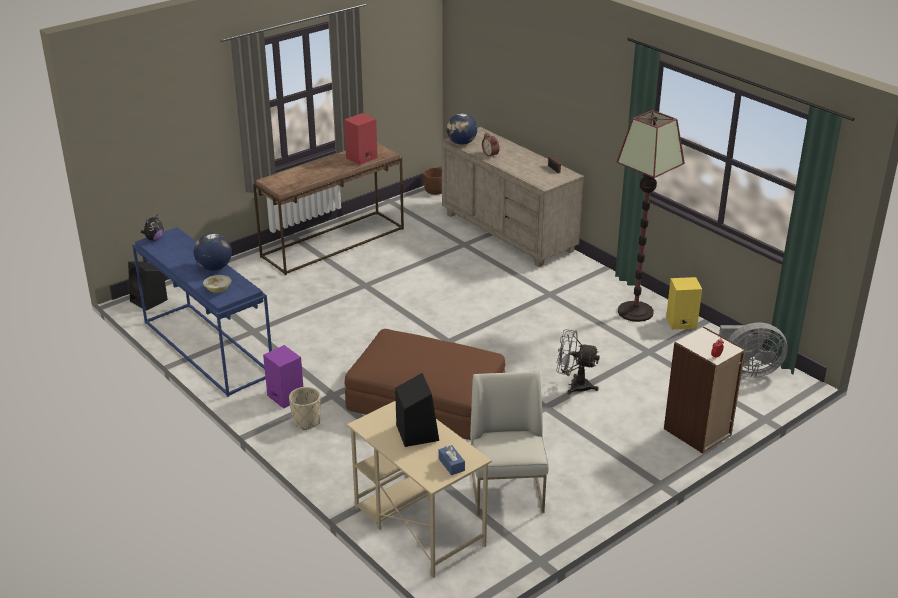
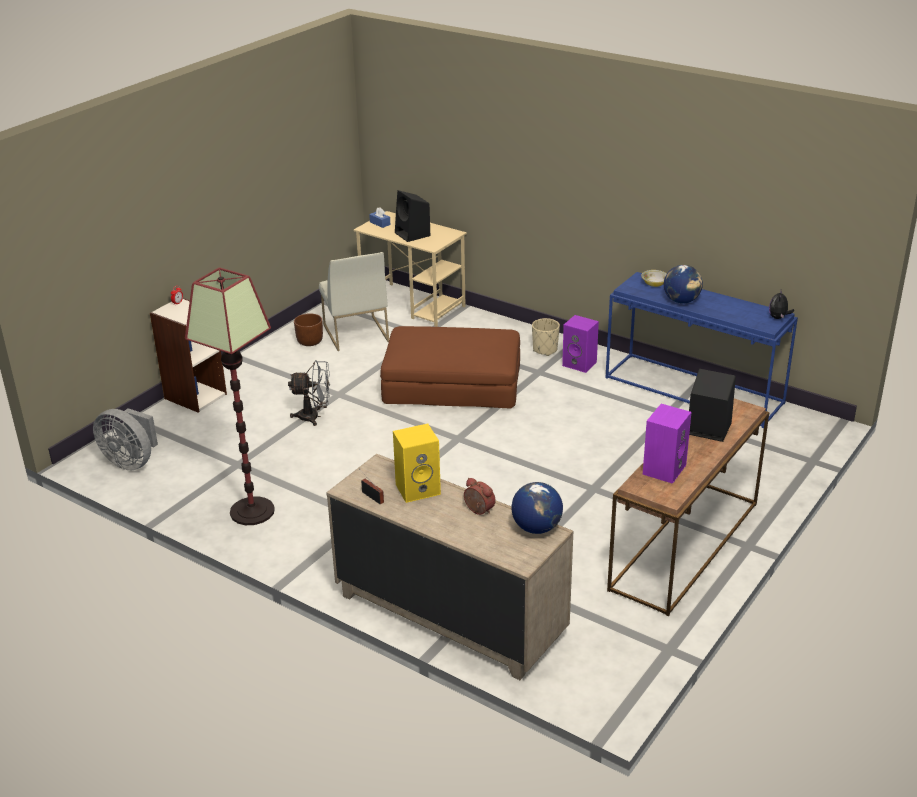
camera: 165 degrees right, 0 degrees up
(149, 301) = (812, 426): black speaker -> black speaker (707, 428)
(361, 158) = (664, 469): red speaker -> purple speaker
(435, 191) = (610, 691): brown planter -> brown planter (310, 342)
(680, 323) = (197, 506): yellow speaker -> yellow speaker (418, 488)
(747, 370) = (131, 462): grey fan -> grey fan turned 135 degrees counterclockwise

